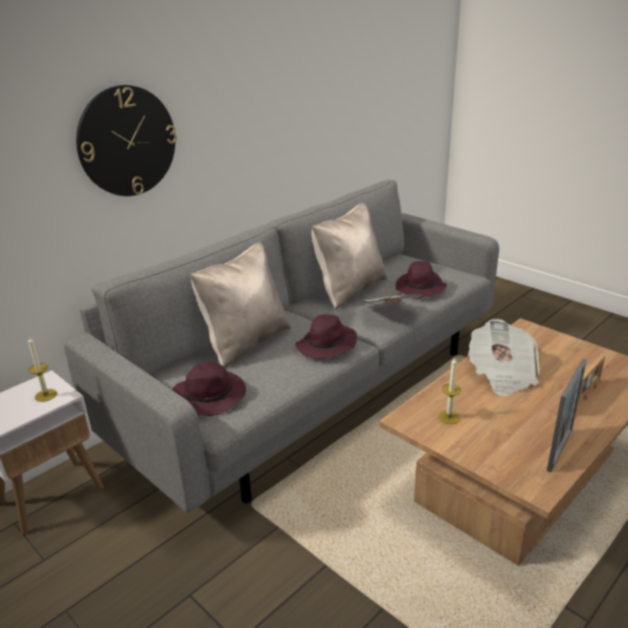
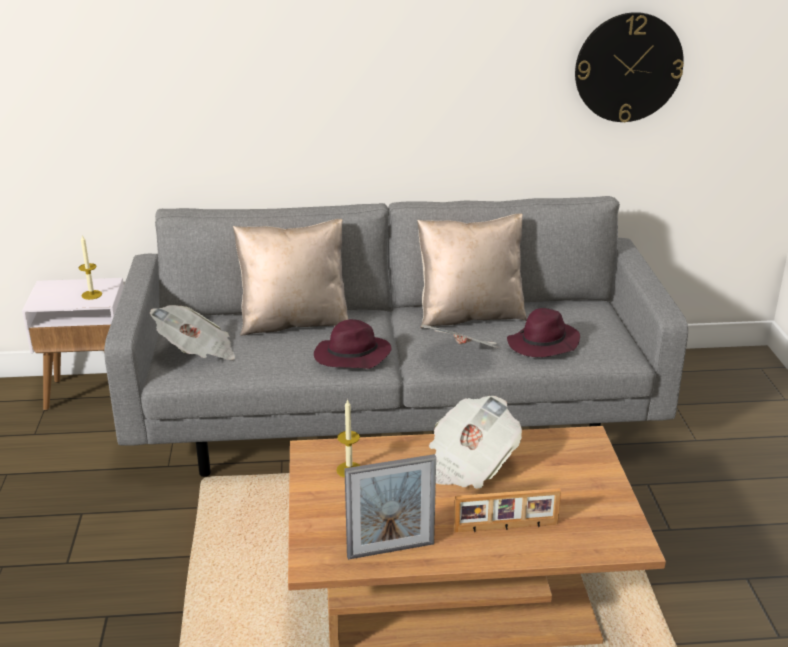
camera: 40 degrees right, 0 degrees up
(127, 141) = (235, 77): wall clock -> wall clock (628, 67)
(210, 396) = (197, 352): purple hat -> newspaper

